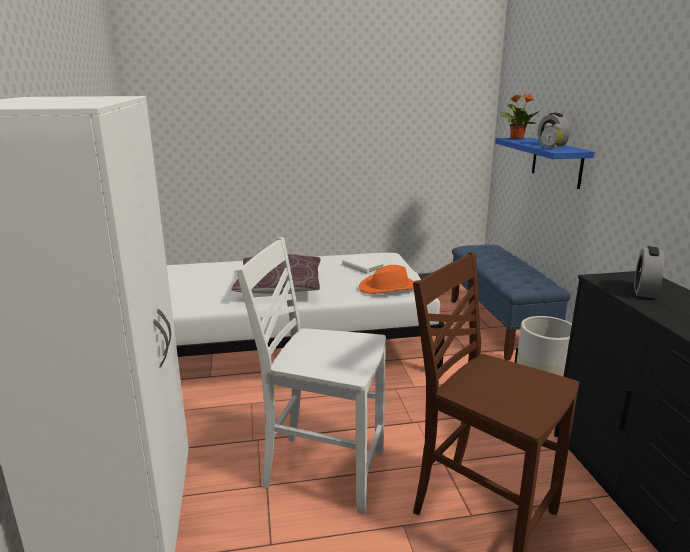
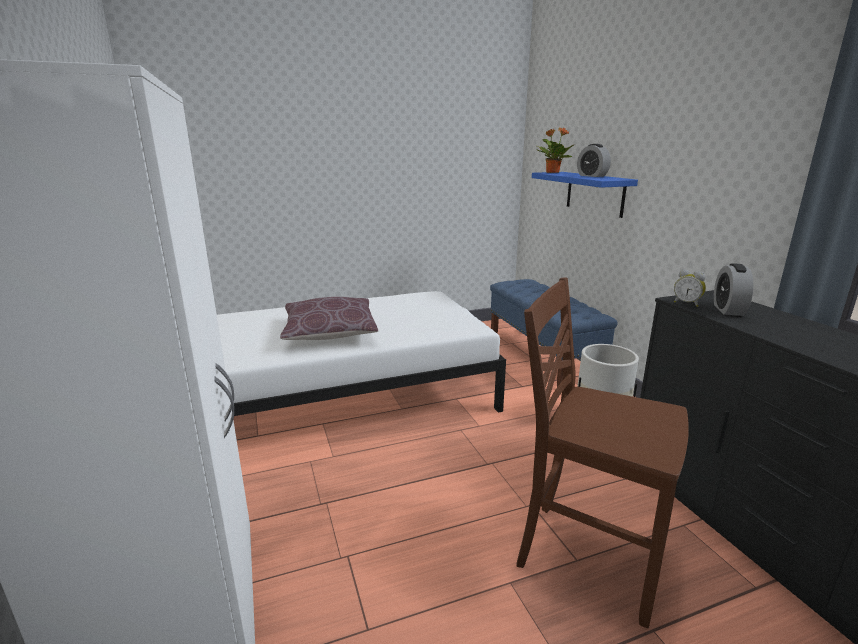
camera: 10 degrees left, 0 degrees up
(322, 469) = (406, 528): white chair -> none
(363, 266) = (411, 306): white book -> none
(389, 288) = (445, 326): orange hat -> none
(550, 148) = (595, 178): alarm clock -> alarm clock (687, 303)

